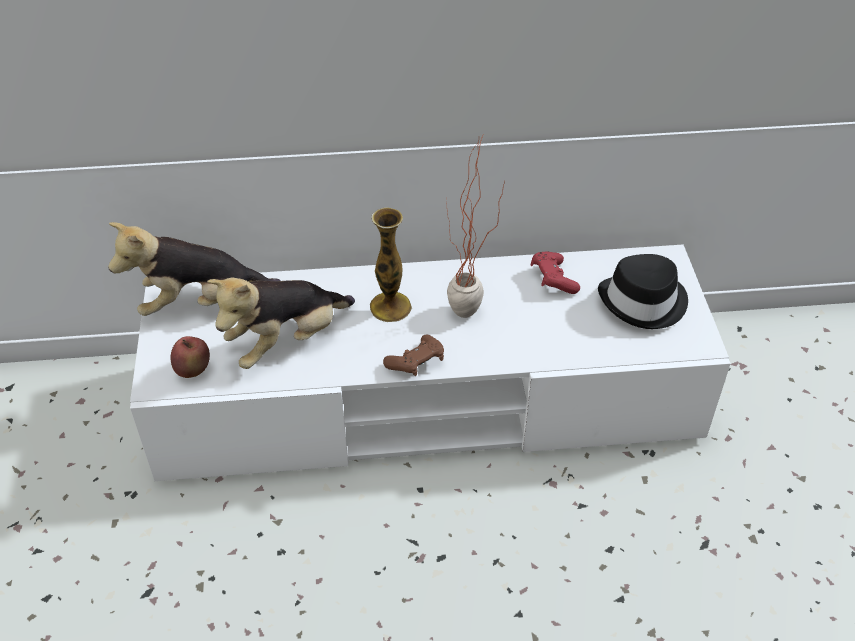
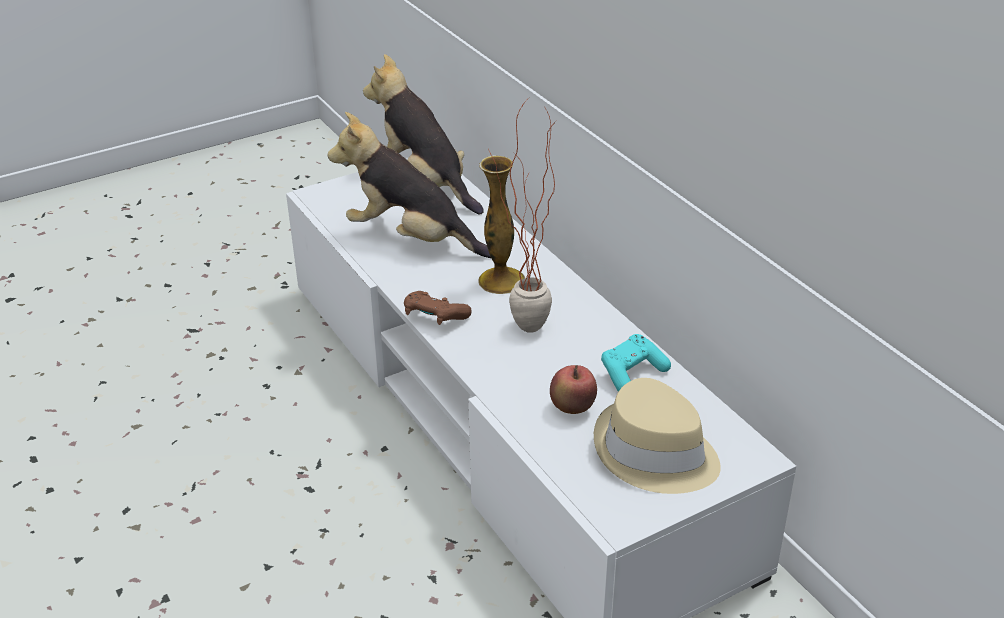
camera: 65 degrees right, 10 degrees down
(193, 370) = (344, 206): apple -> apple (572, 409)
(553, 280) = (632, 374): red game controller -> turquoise game controller
(644, 302) = (654, 454): black hat -> beige hat

